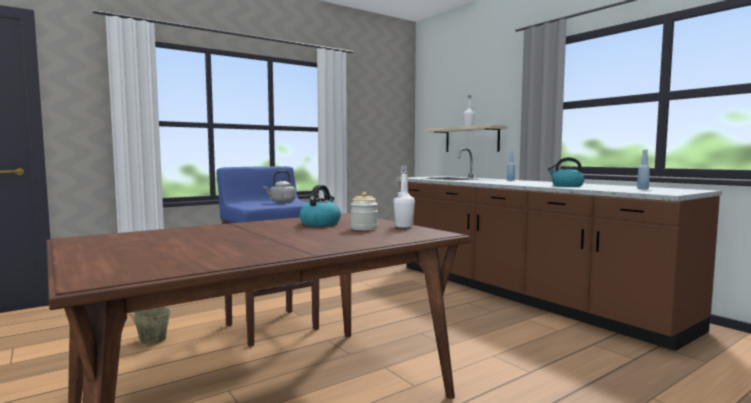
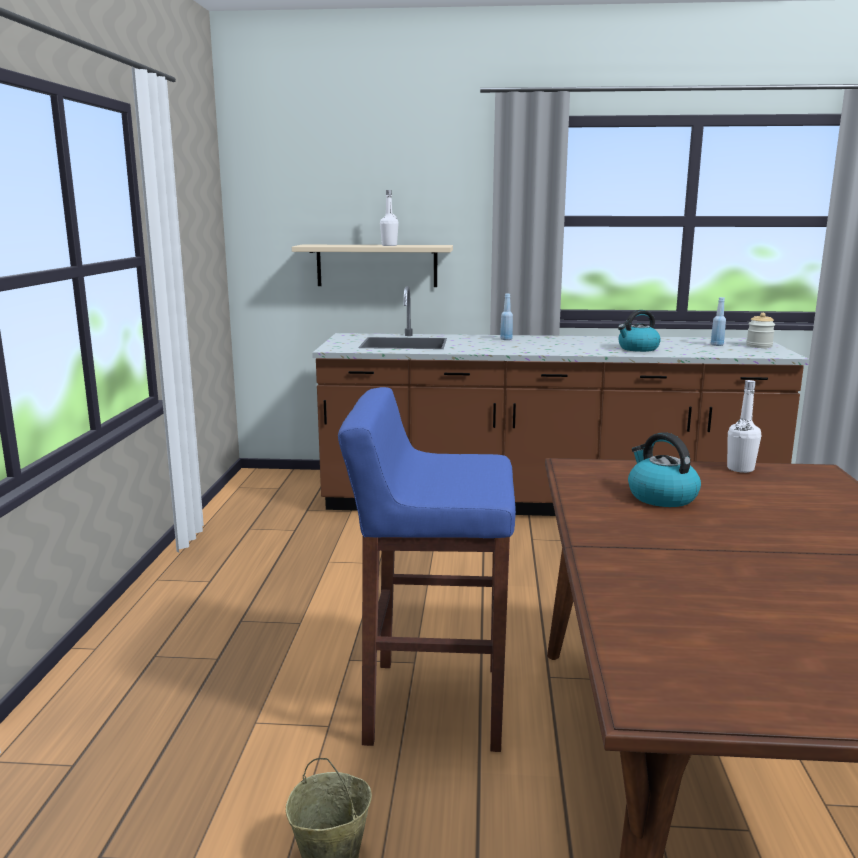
camera: 50 degrees left, 10 degrees up
(281, 202) = (457, 468): grey kettle -> none
(364, 228) = (739, 488): jar -> jar (759, 346)

